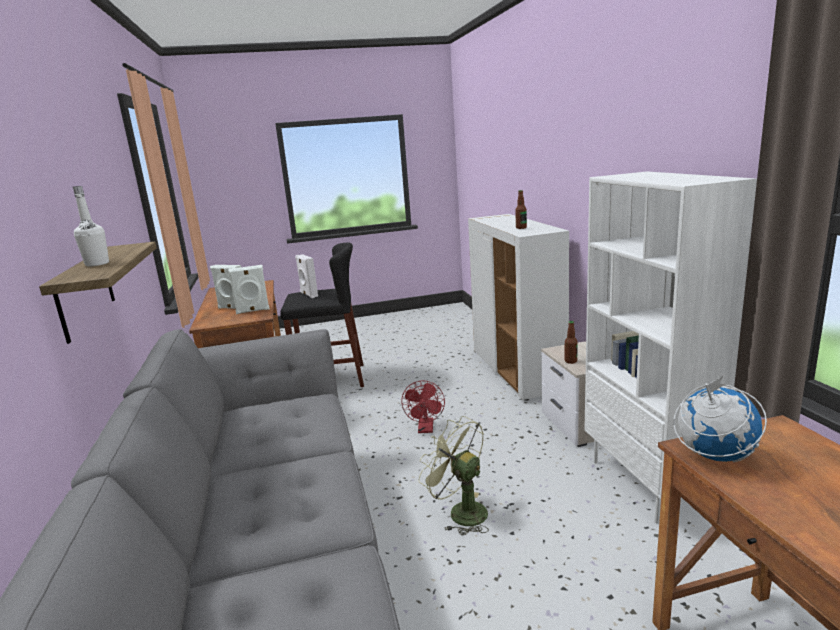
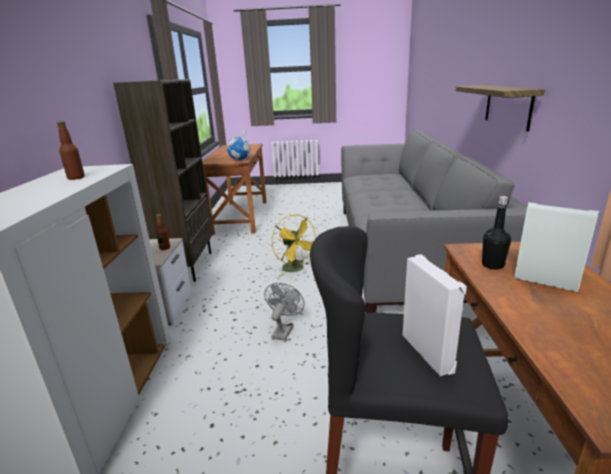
camera: 165 degrees left, 5 degrees up
(97, 264) = (489, 86): white bottle -> none
(253, 311) = (492, 265): white speaker -> black bottle
(426, 429) = (284, 330): red fan -> grey fan
(460, 512) = (296, 269): green fan -> yellow fan
(647, 485) = (188, 266): white bookcase -> brown bookcase

